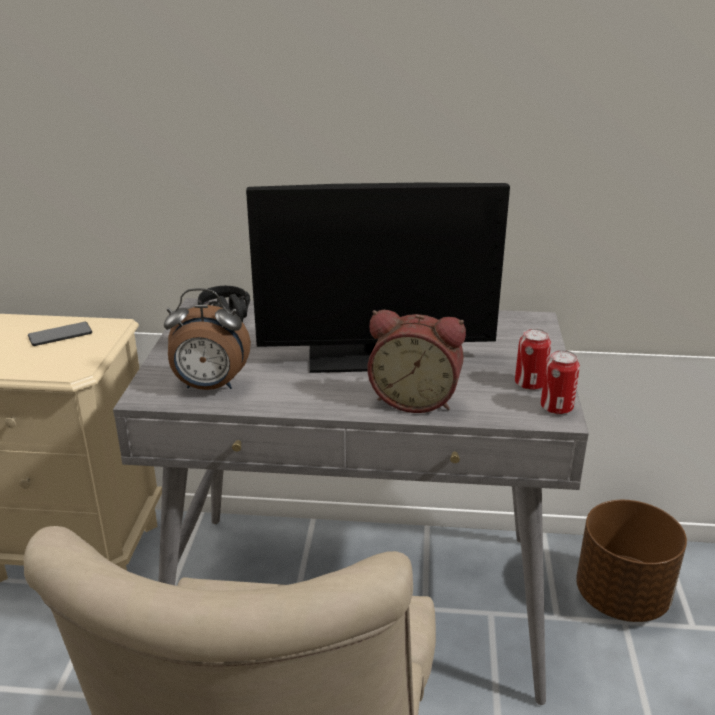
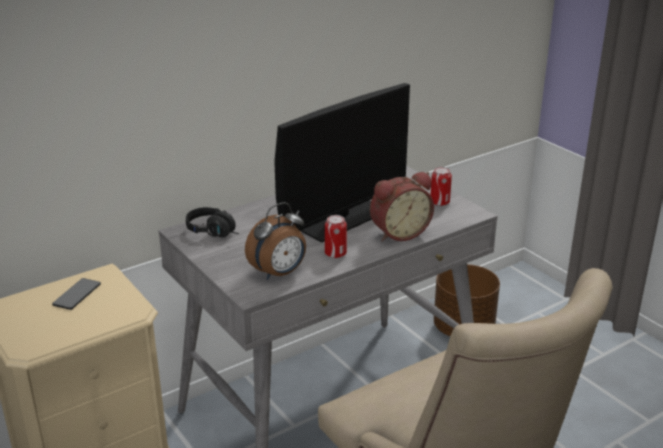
camera: 40 degrees left, 0 degrees up
(556, 408) = (468, 209): can -> can (335, 254)

